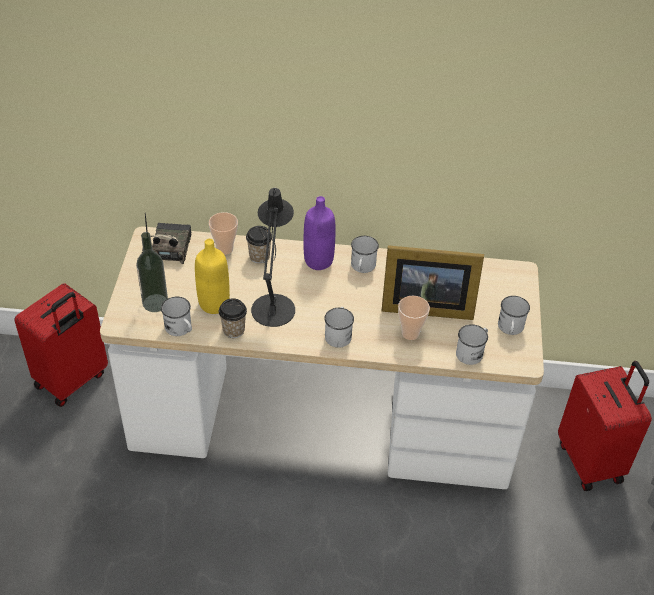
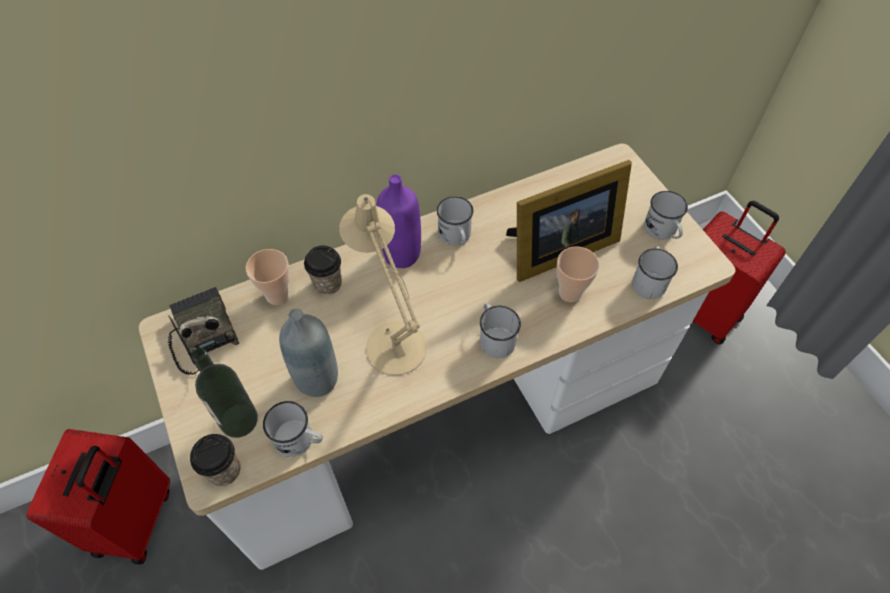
camera: 30 degrees left, 10 degrees up
(214, 304) = (317, 379): yellow bottle -> grey bottle
(233, 330) = (368, 403): cup -> cup (224, 470)
(274, 305) = (392, 340): black table lamp -> beige table lamp

